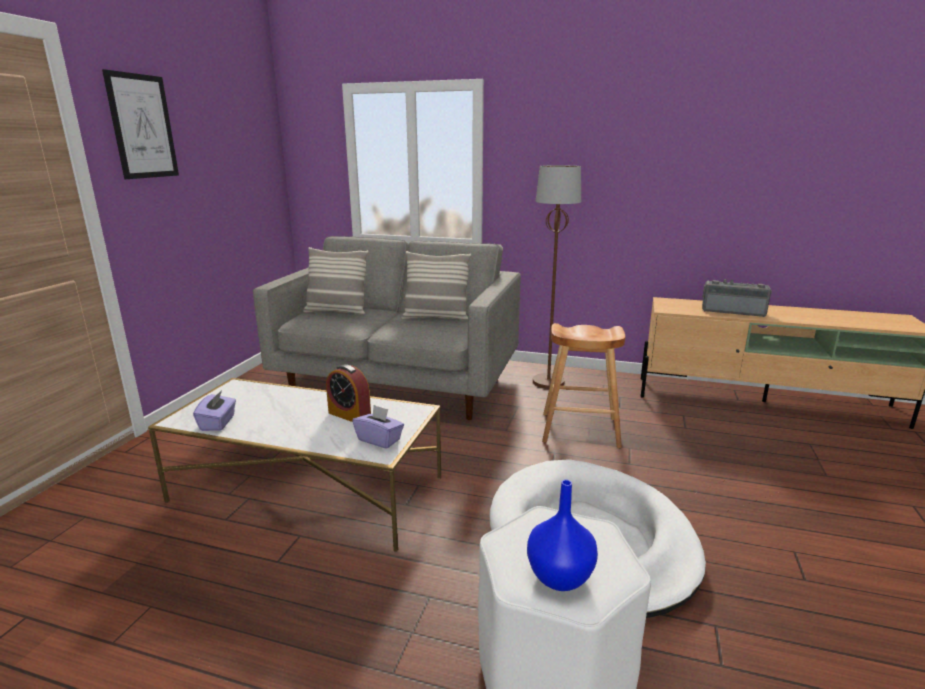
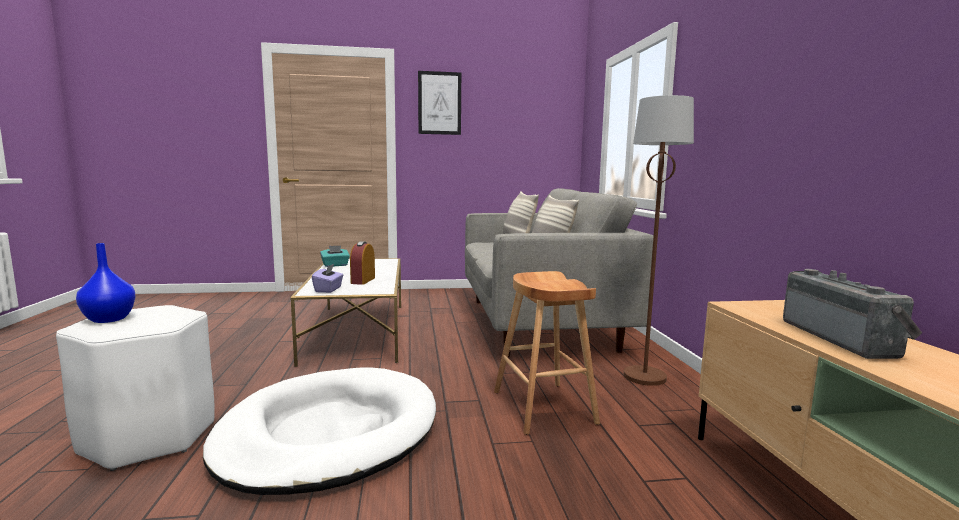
camera: 65 degrees right, 10 degrees down
(218, 423) = (335, 265): purple tissue box -> turquoise tissue box

